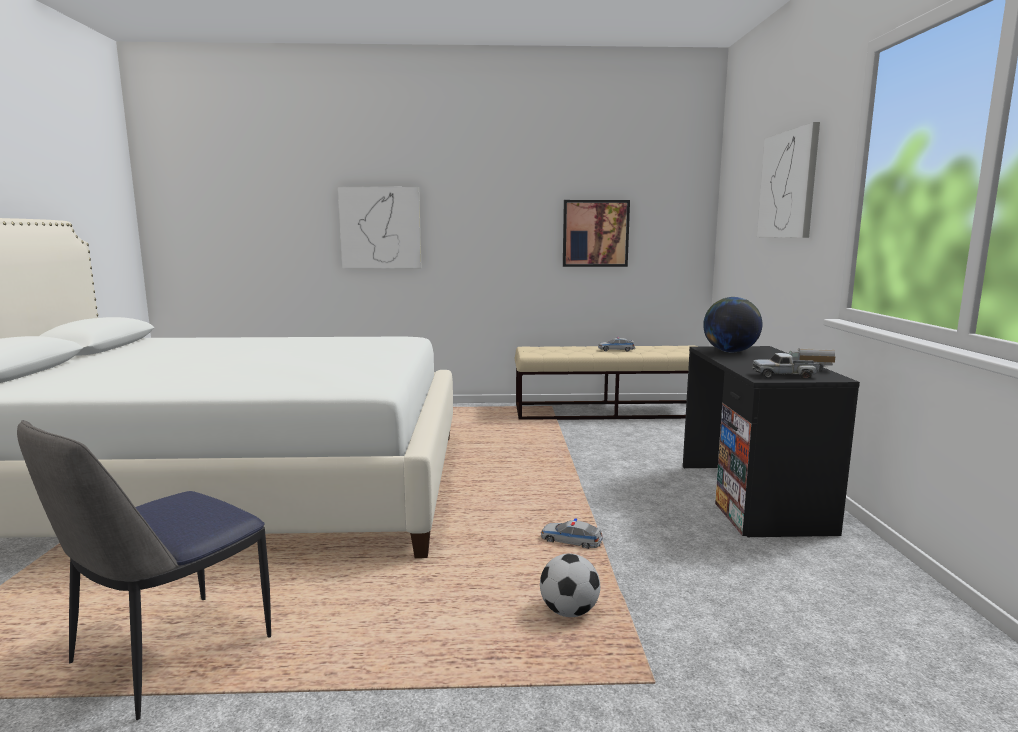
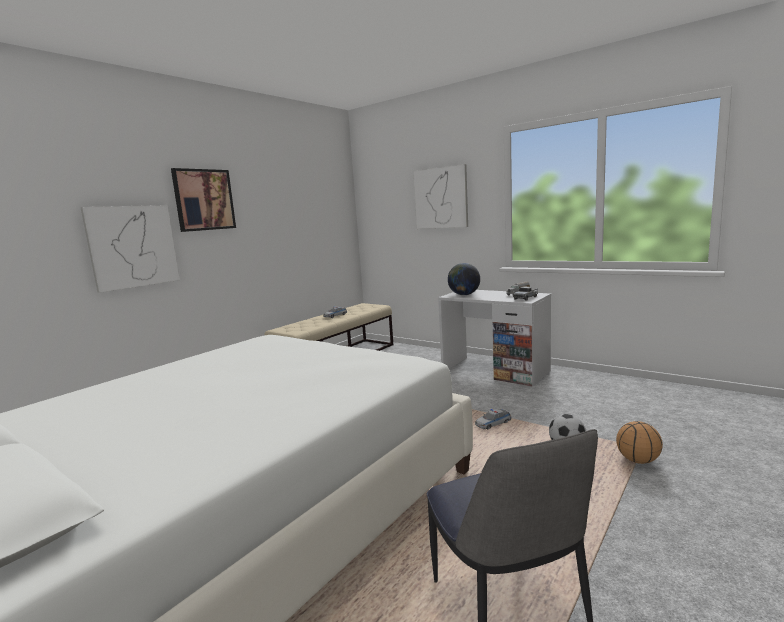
camera: 50 degrees left, 0 degrees up
(595, 233) = (298, 235): picture -> picture (204, 200)
(602, 687) = (638, 461): none -> basketball
(752, 497) = (495, 371): black desk -> white desk

